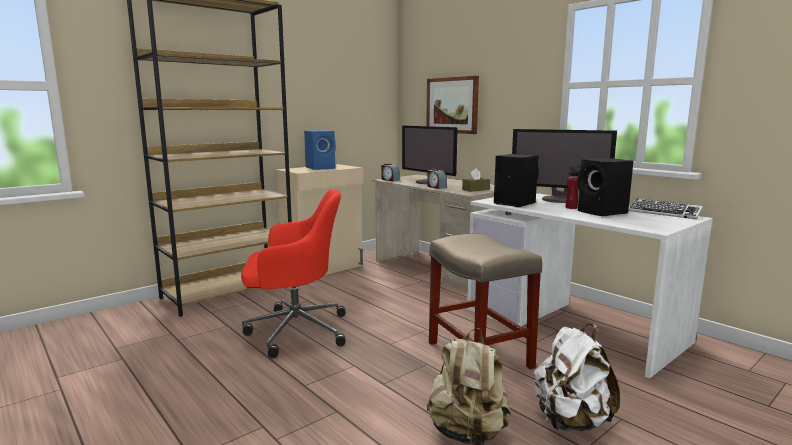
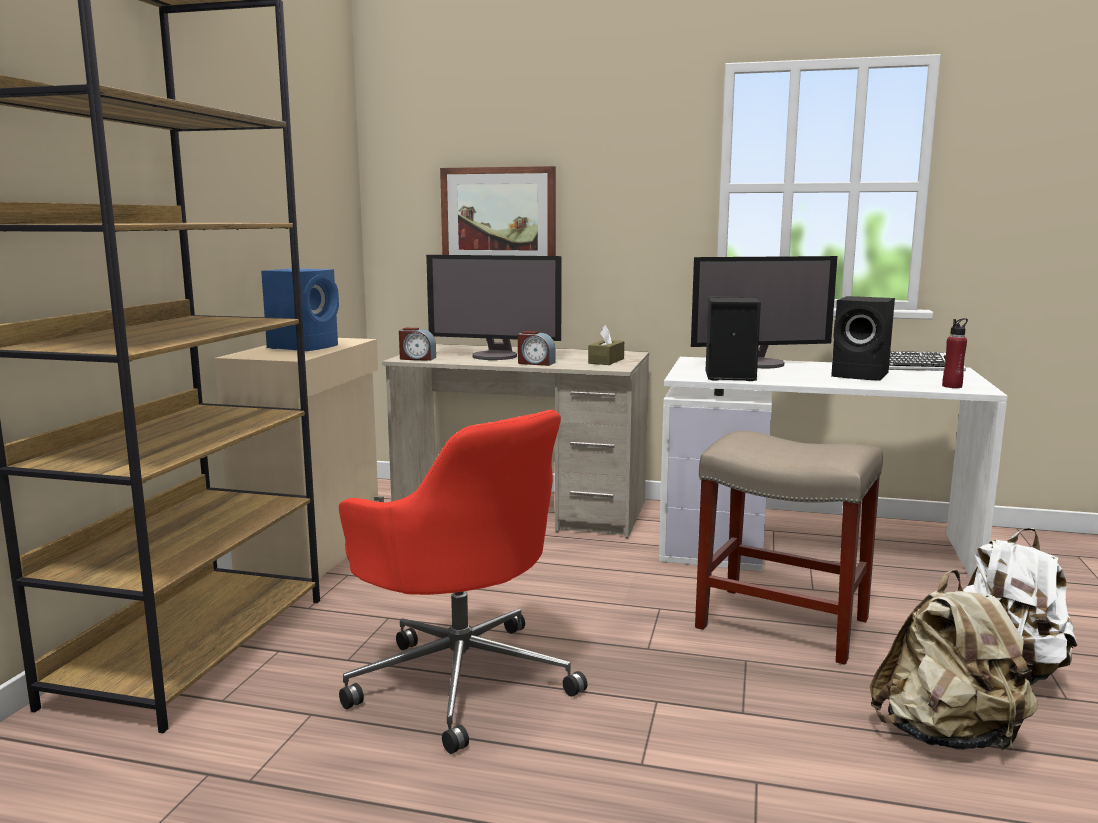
camera: 35 degrees left, 0 degrees up
(294, 330) = (461, 679): red office chair -> red office chair turned 90 degrees clockwise
(571, 207) = (810, 373): red bottle -> red bottle (952, 386)

